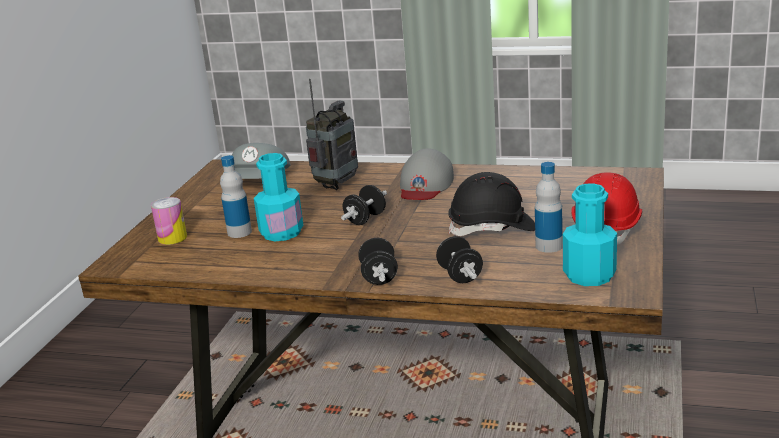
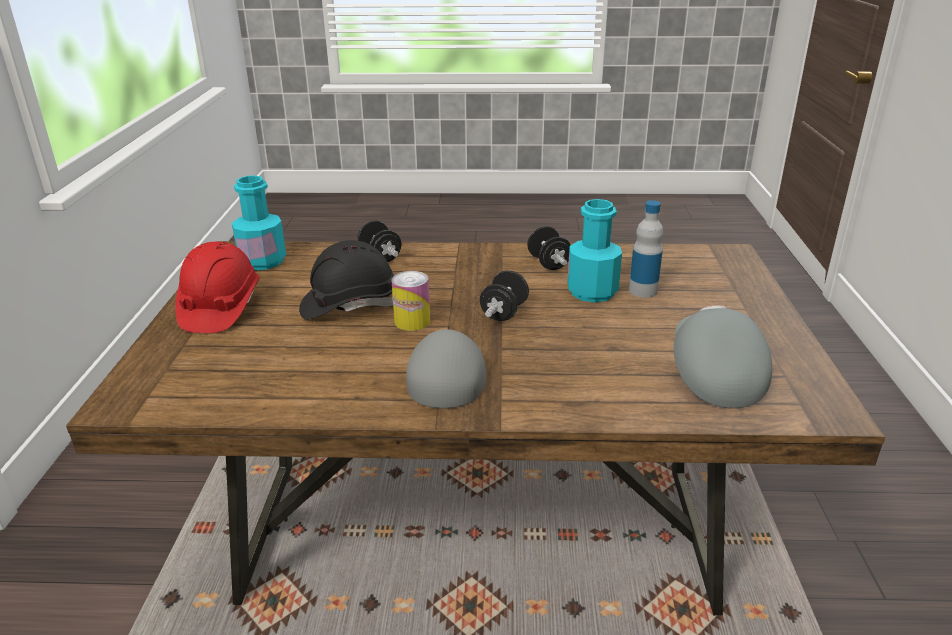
camera: 165 degrees right, 5 degrees up
(172, 238) = (713, 281): can -> can (412, 321)
(336, 185) = (584, 370): radio -> none
(379, 277) = (455, 253): black dumbbell -> black dumbbell (548, 263)
(549, 246) = (291, 287): bottle -> none

